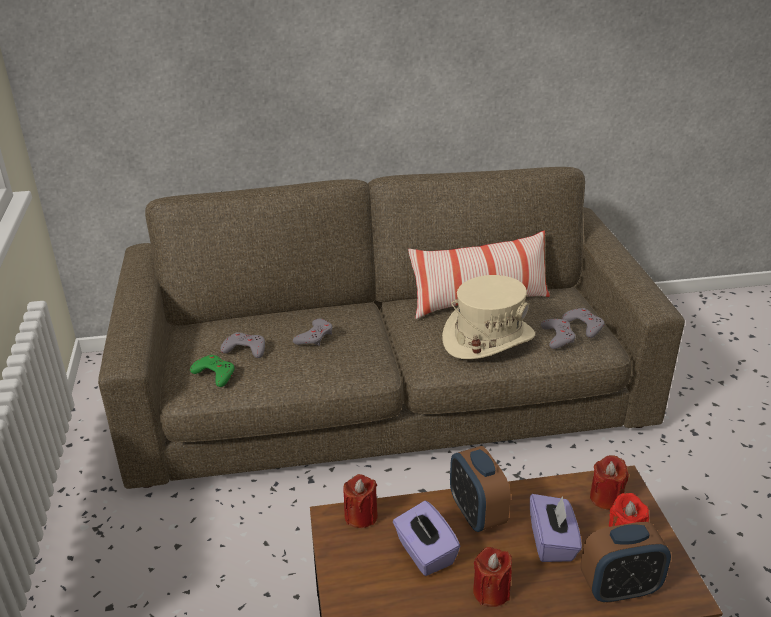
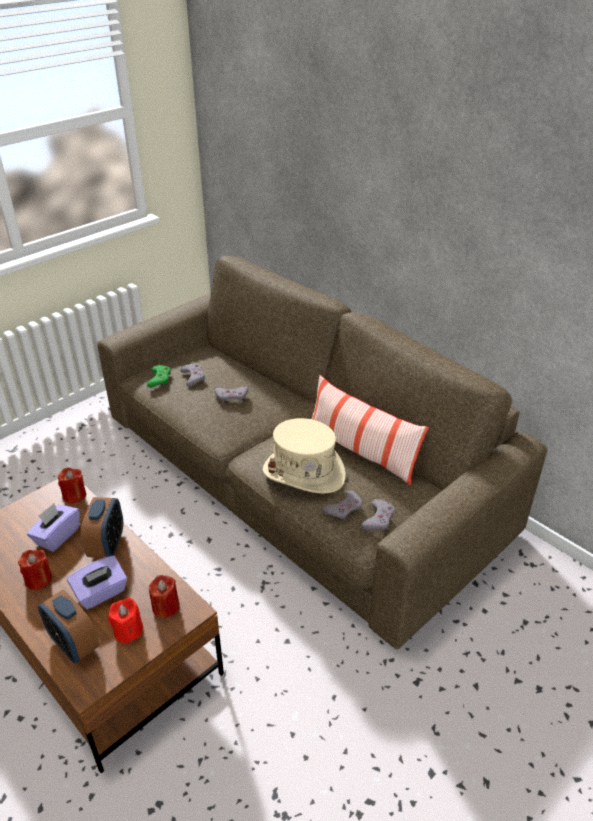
camera: 55 degrees right, 5 degrees up
(476, 513) = (107, 545): alarm clock -> alarm clock turned 150 degrees clockwise

